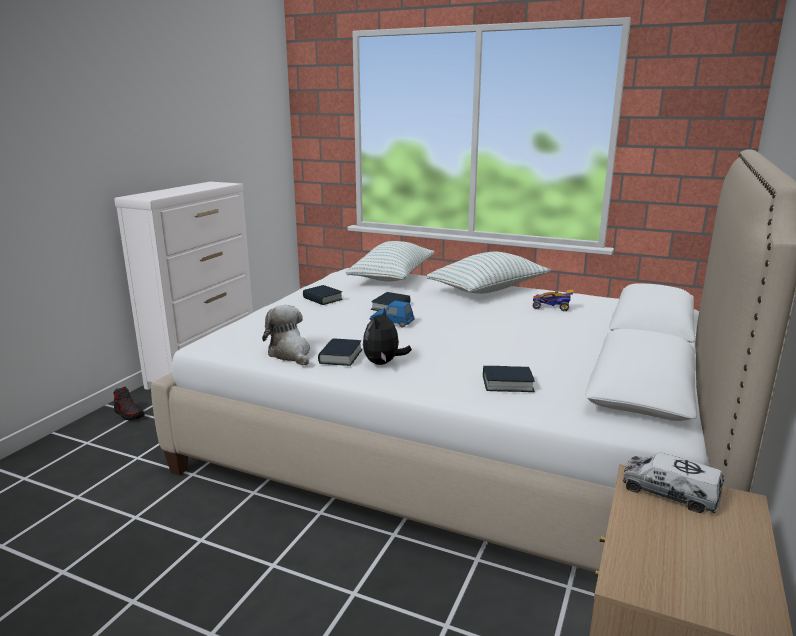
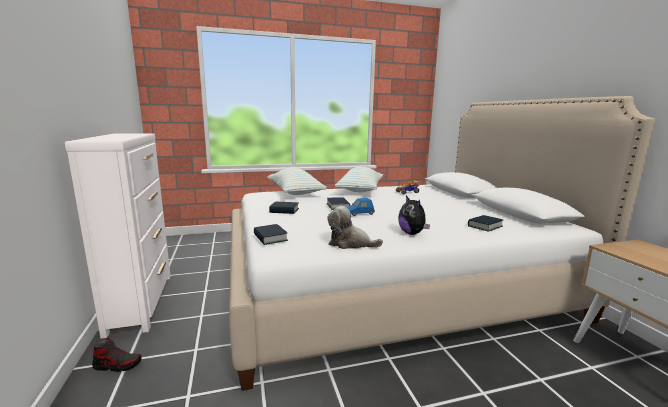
camera: 40 degrees left, 5 degrees down
(340, 357) = (383, 237): book -> book (270, 238)
(669, 493) = (627, 249): toy truck -> none

